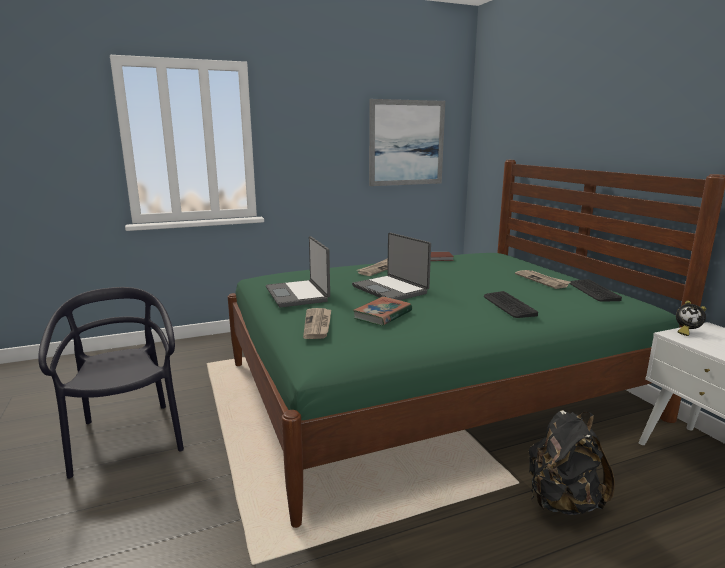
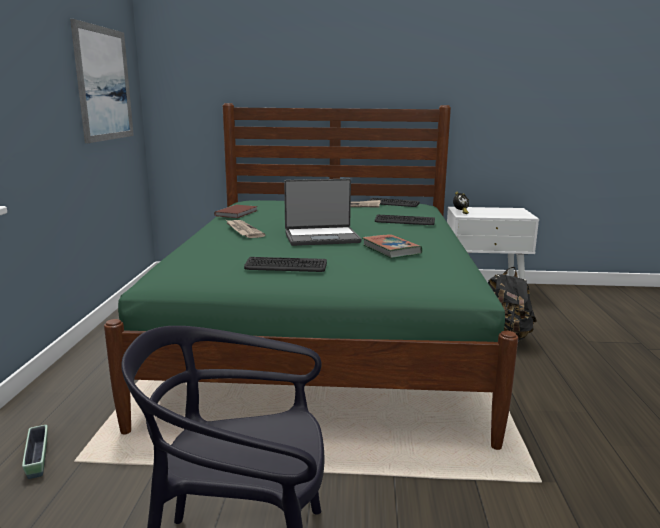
camera: 65 degrees left, 0 degrees up
(206, 354) = (38, 459): none -> planter
(298, 294) = (285, 266): laptop -> keyboard
(318, 325) = (393, 271): newspaper -> none

